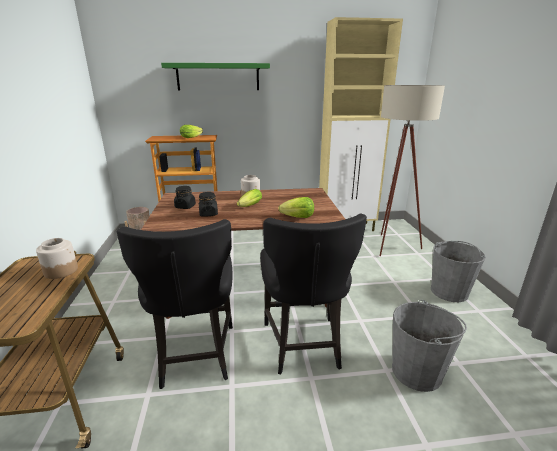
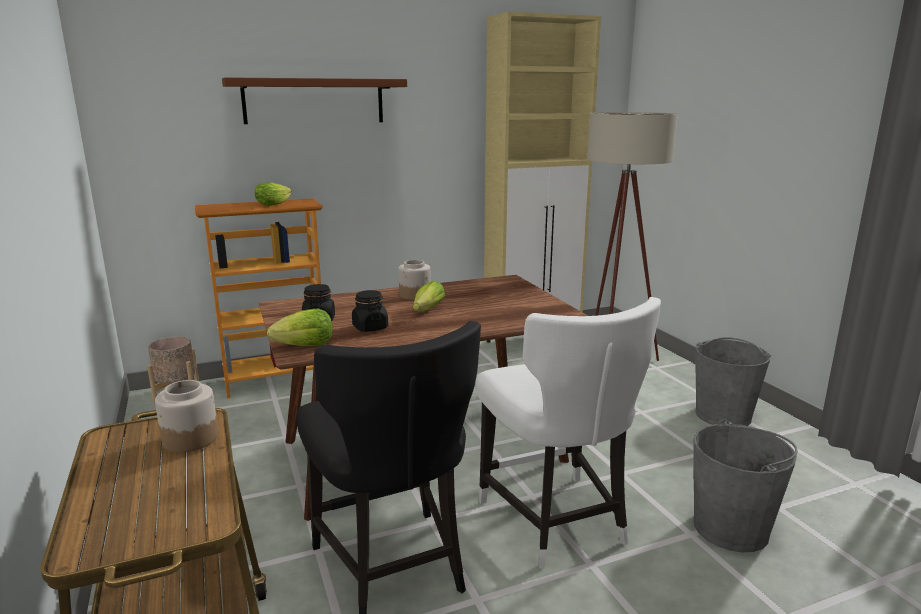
camera: 15 degrees left, 5 degrees down
(218, 77) = (314, 101): green shelf -> brown shelf
(298, 217) = (518, 320): lettuce -> lettuce (305, 346)
(303, 345) = (555, 522): black chair -> white chair

